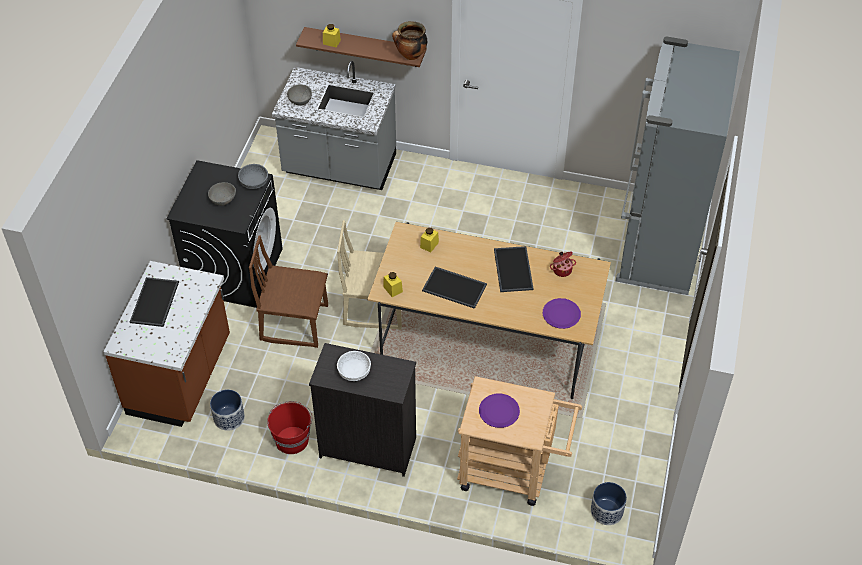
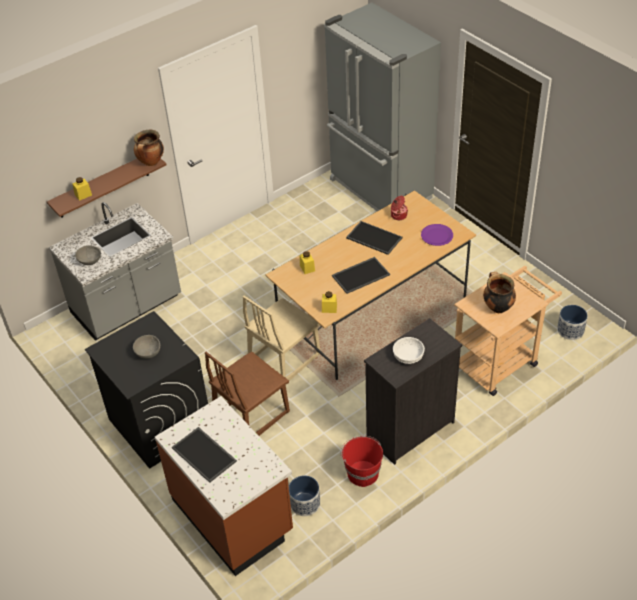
camera: 50 degrees left, 5 degrees down
(253, 182) = (150, 325): grey bowl -> none
(499, 411) = (497, 307): purple plate -> cooking pot

